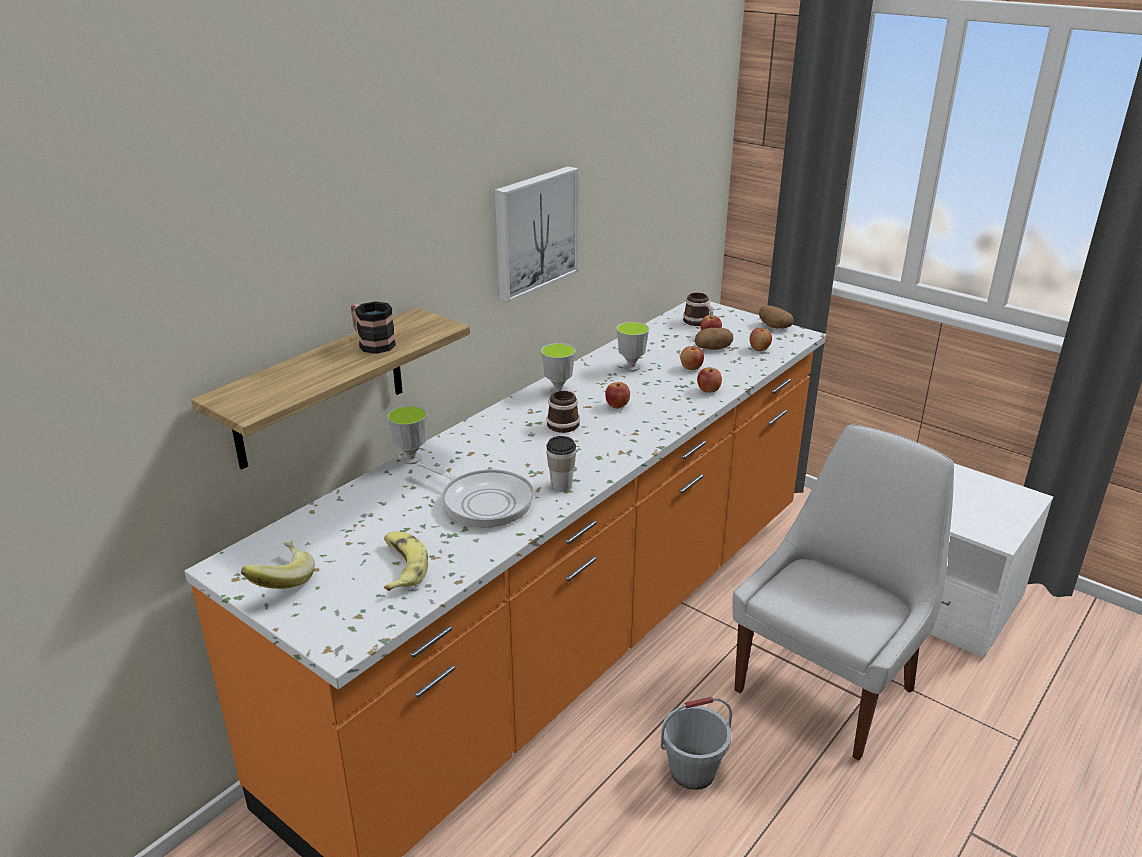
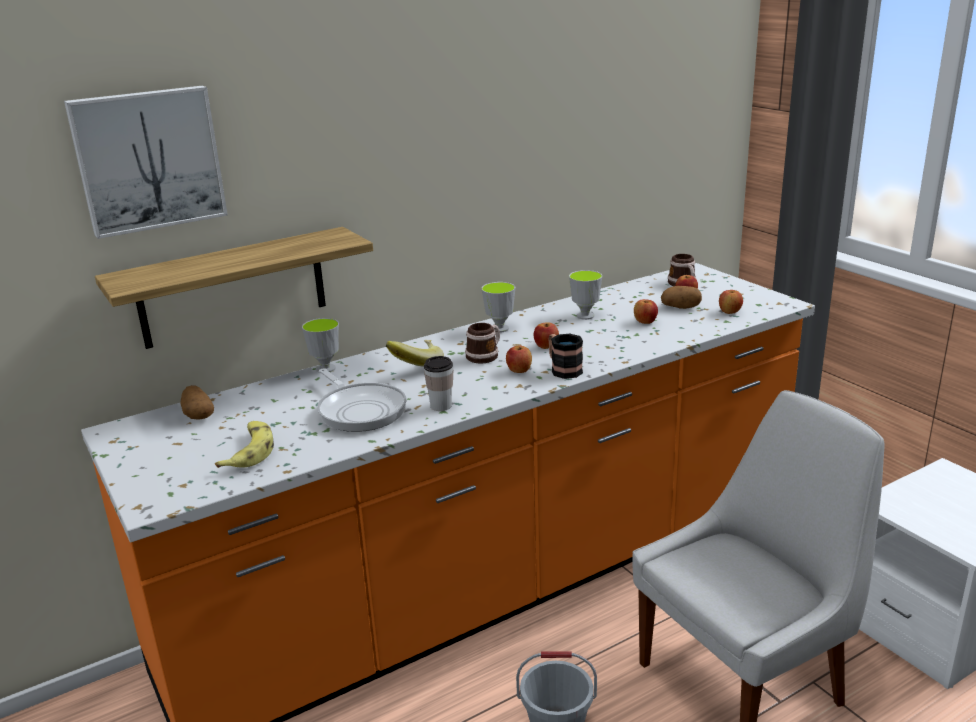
camera: 20 degrees right, 5 degrees down
(279, 581) = (144, 448): banana -> banana (415, 365)
(372, 343) = (275, 249): mug -> mug (563, 369)
(533, 231) = (484, 170): picture -> picture (148, 160)
(708, 390) = (648, 343): apple -> apple (519, 371)
(774, 326) = (761, 294): potato -> potato (198, 415)

